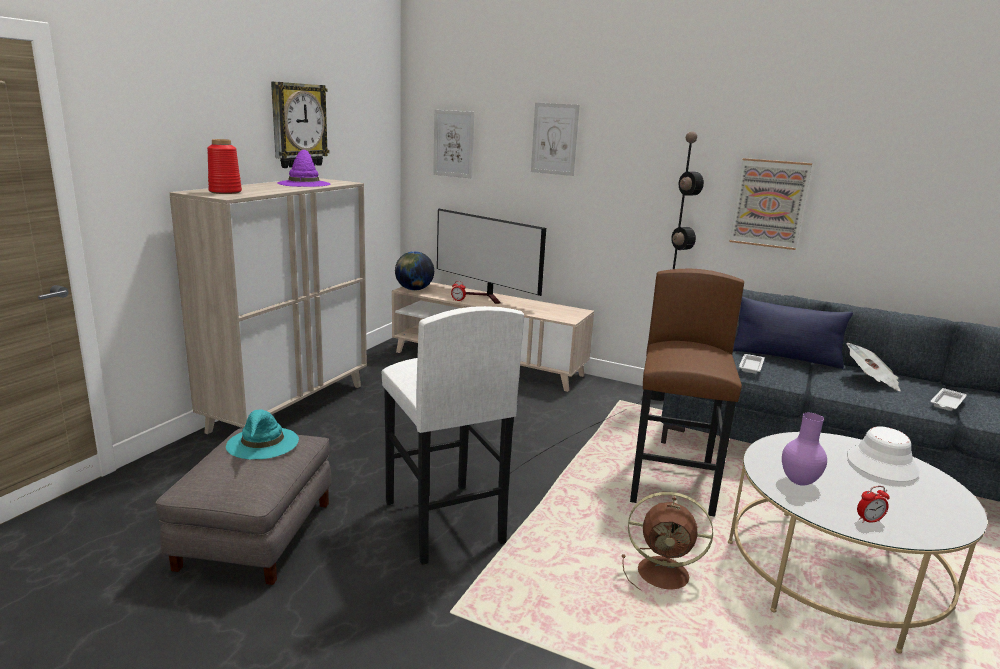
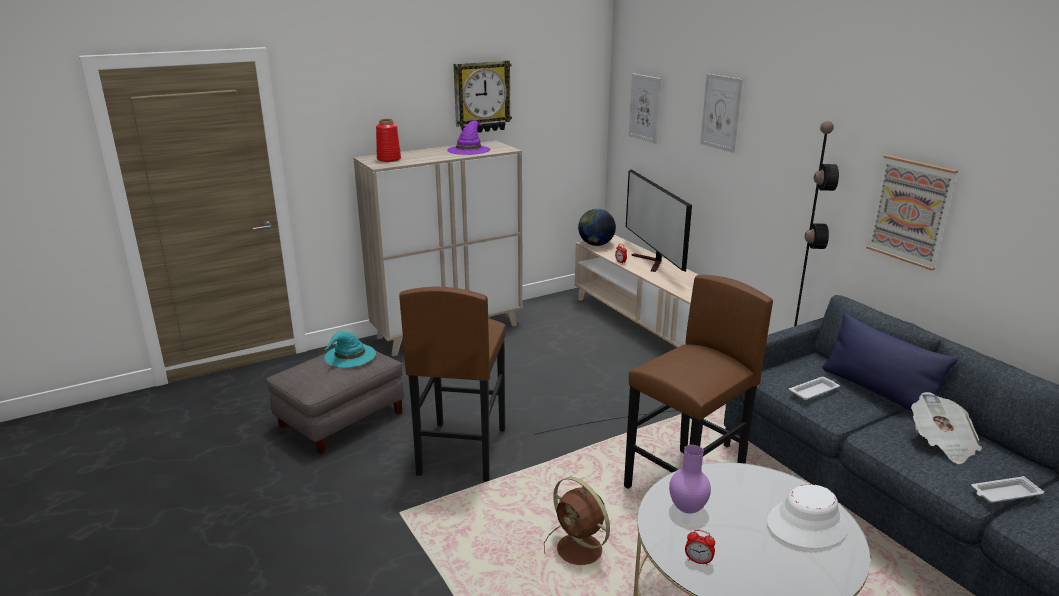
camera: 35 degrees right, 5 degrees up
(443, 522) = (461, 451): white stool -> brown stool

